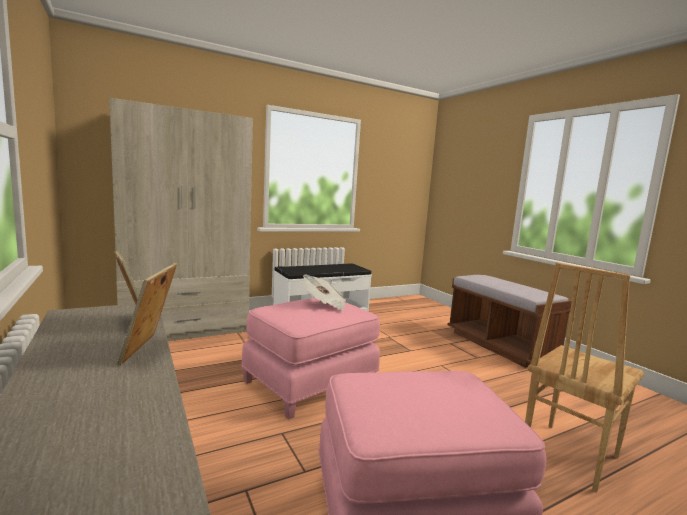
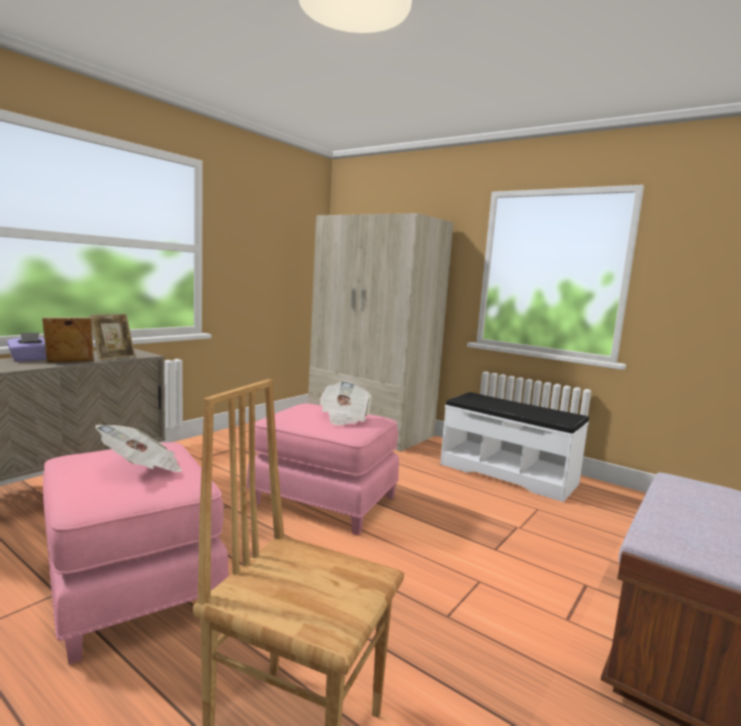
camera: 65 degrees right, 0 degrees up
(64, 378) = (31, 359): none -> purple tissue box
(430, 390) = (142, 468): none -> newspaper

